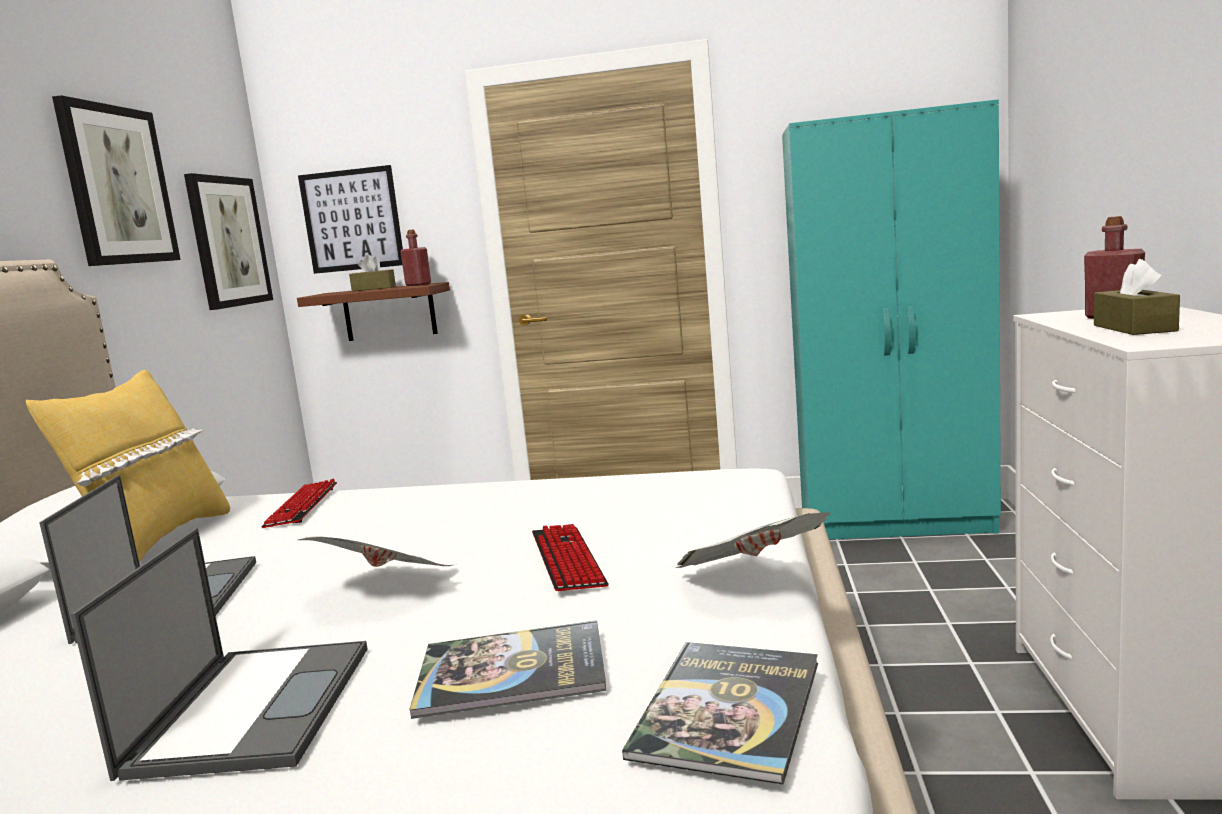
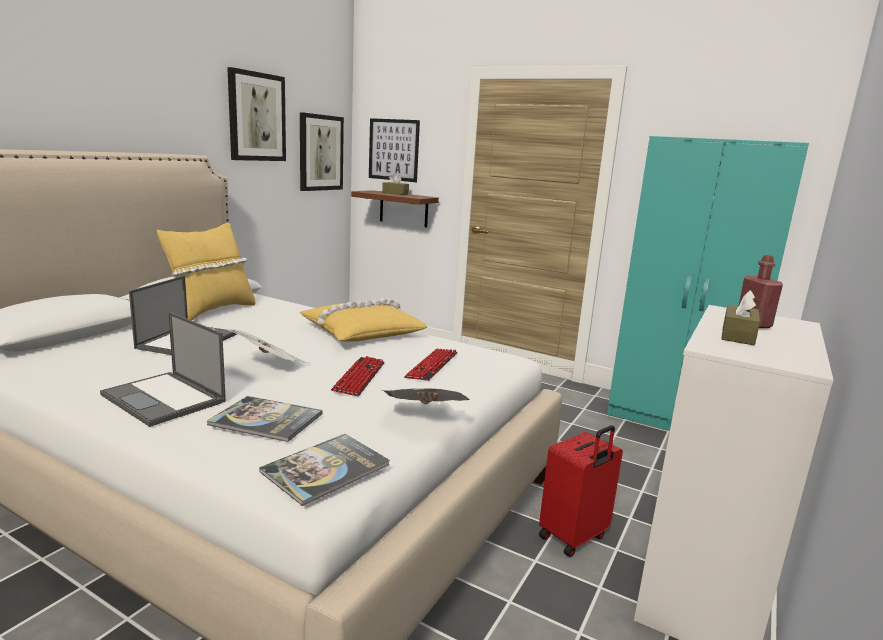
camera: 20 degrees right, 5 degrees up
(253, 706) = (165, 398): laptop -> laptop turned 105 degrees clockwise
(302, 506) = (286, 311): keyboard -> keyboard (432, 366)
(418, 285) = (418, 196): red bottle -> none
(473, 500) = (361, 332): none -> yellow pillow
(933, 718) = (574, 537): none -> red suitcase

